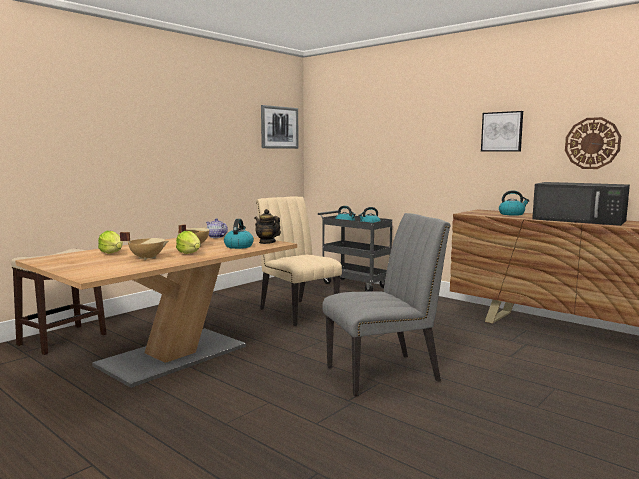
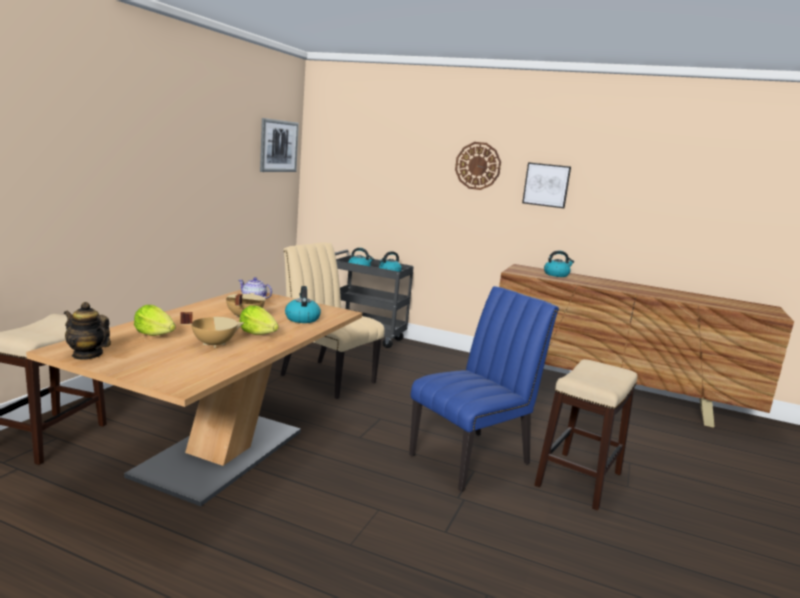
camera: 20 degrees left, 5 degrees up
(267, 242) = (327, 311): teapot -> teapot (87, 355)
(381, 374) = (469, 460): grey chair -> blue chair
(484, 397) = (578, 479): none -> stool
(580, 220) = (626, 287): black microwave -> none
(592, 143) = (637, 209): wall clock -> wall clock (478, 166)

